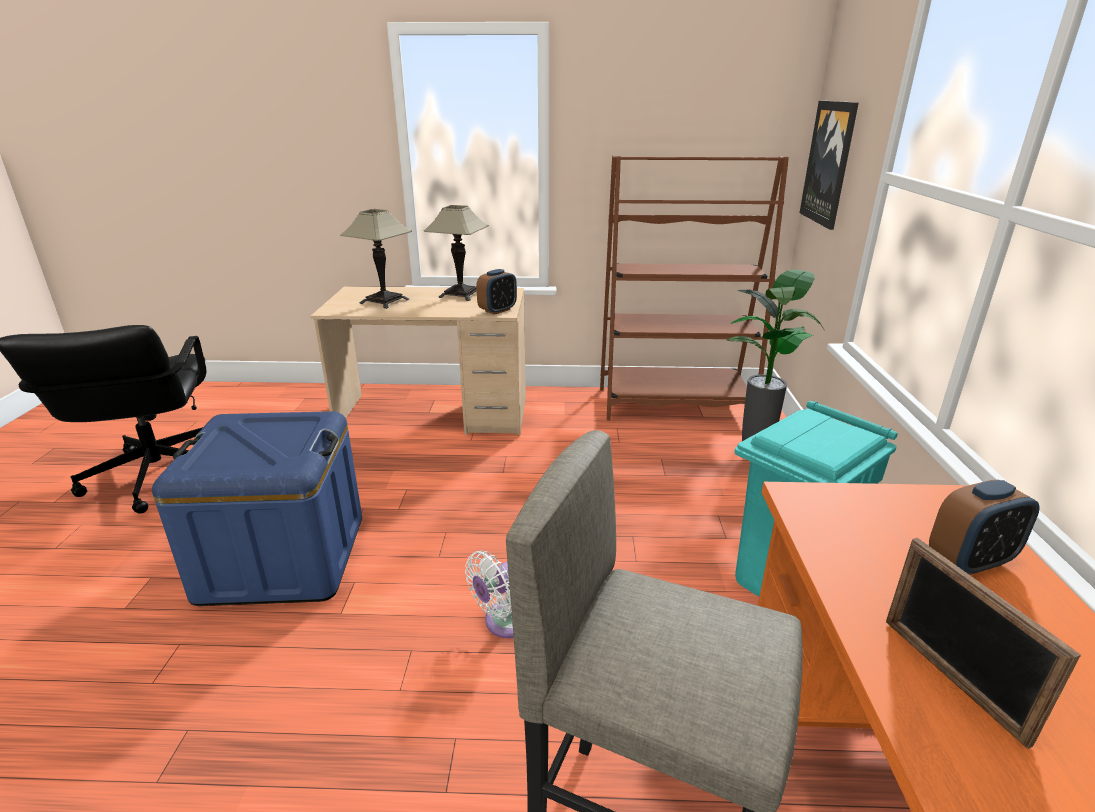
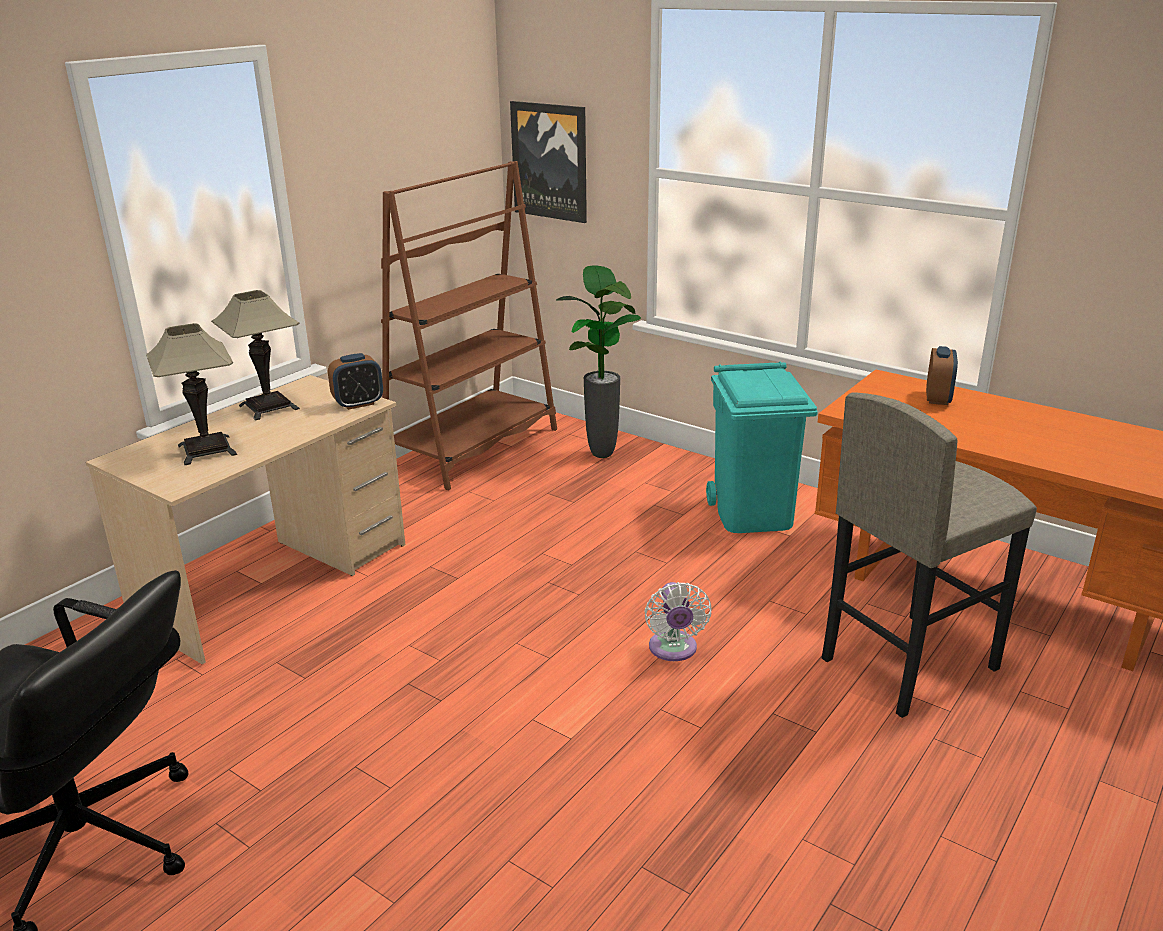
camera: 55 degrees left, 0 degrees up
(283, 558) = (436, 759): blue storage box -> none
(497, 310) = (358, 404): alarm clock -> alarm clock turned 75 degrees clockwise
(950, 678) = (1009, 439): picture frame -> none

